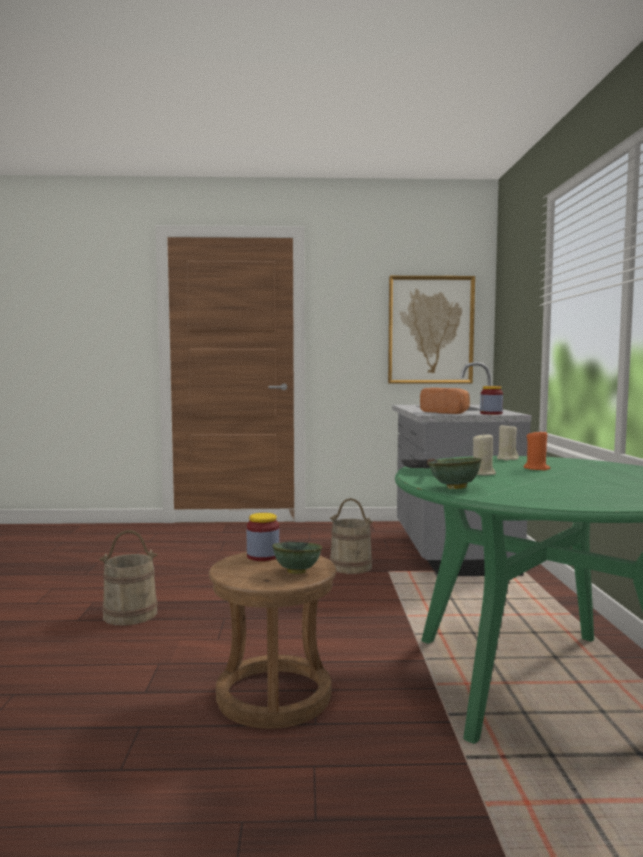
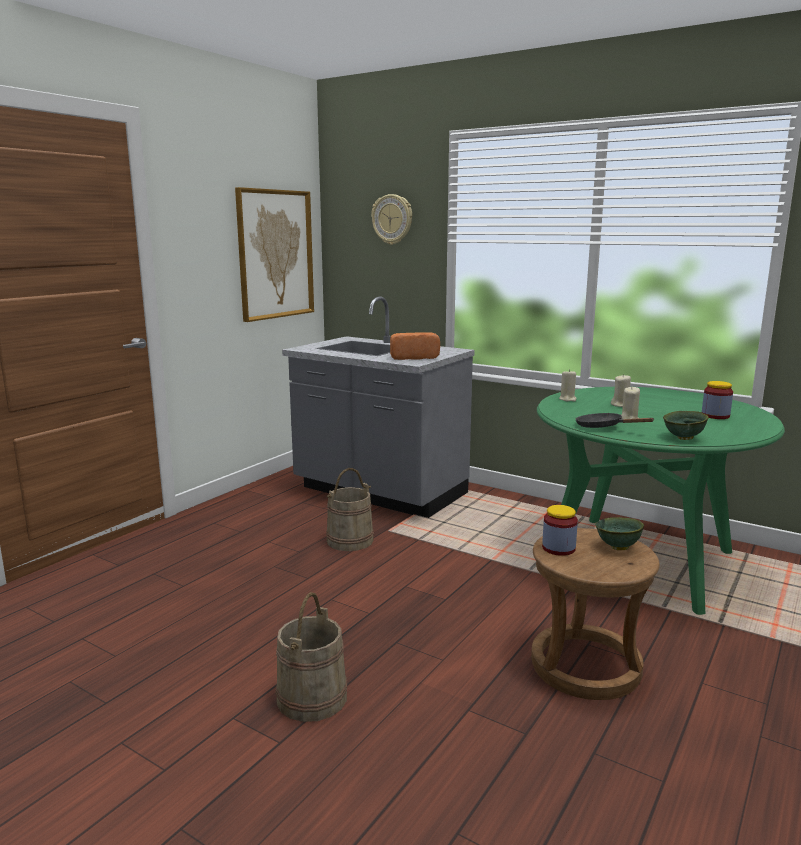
camera: 55 degrees left, 10 degrees up
(491, 413) = (446, 353): jar -> jar (715, 416)
(521, 291) = (392, 219): none -> wall clock
(536, 468) = (620, 405): orange candle -> beige candle

